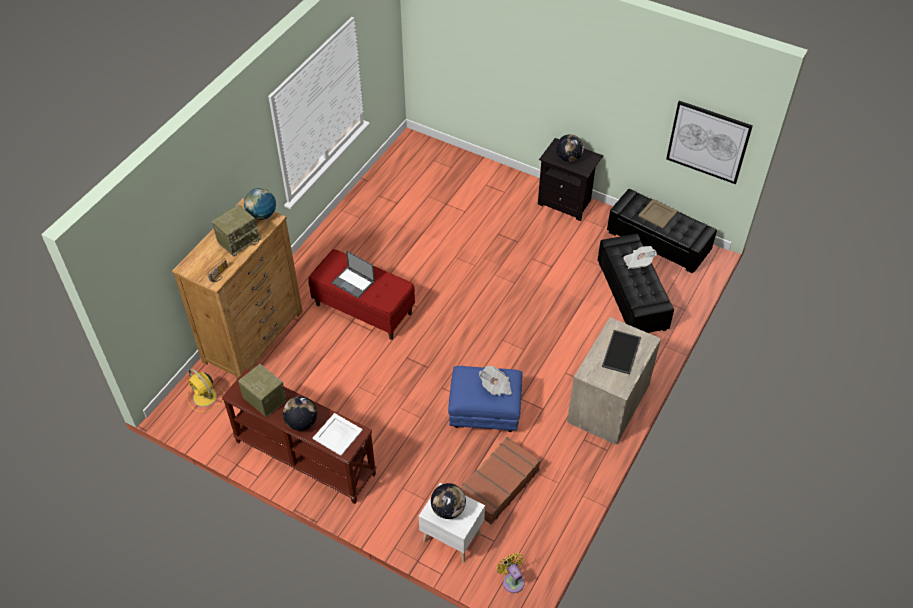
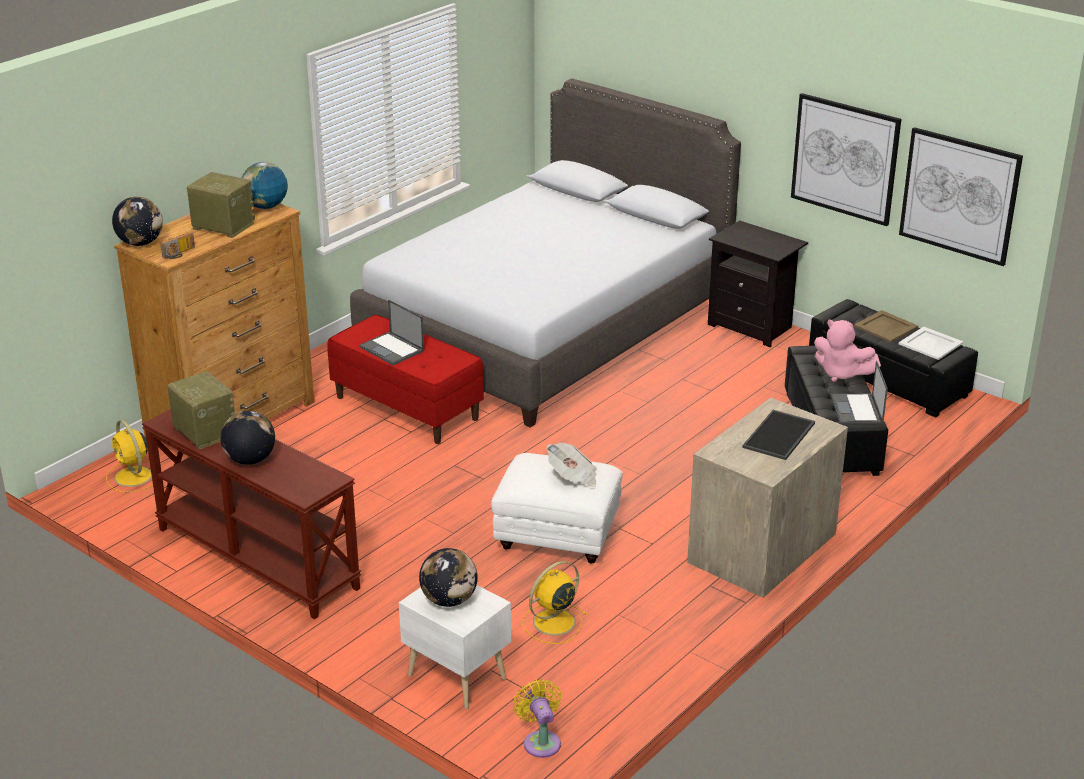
camera: 10 degrees right, 20 degrees down
(239, 240) = (222, 226): radio -> radio turned 120 degrees counterclockwise
(337, 434) = (299, 477): white tray -> white tray (930, 343)
(435, 219) = (546, 327): none -> grey bed
(485, 412) = (558, 537): blue ottoman -> white ottoman
(498, 485) = (552, 623): brown suitcase -> yellow fan
(568, 158) = (754, 240): globe -> globe (140, 243)
(630, 112) = (845, 158): none -> picture
(638, 262) = (841, 373): newspaper -> pink plush toy
(653, 295) = (857, 410): none -> laptop

